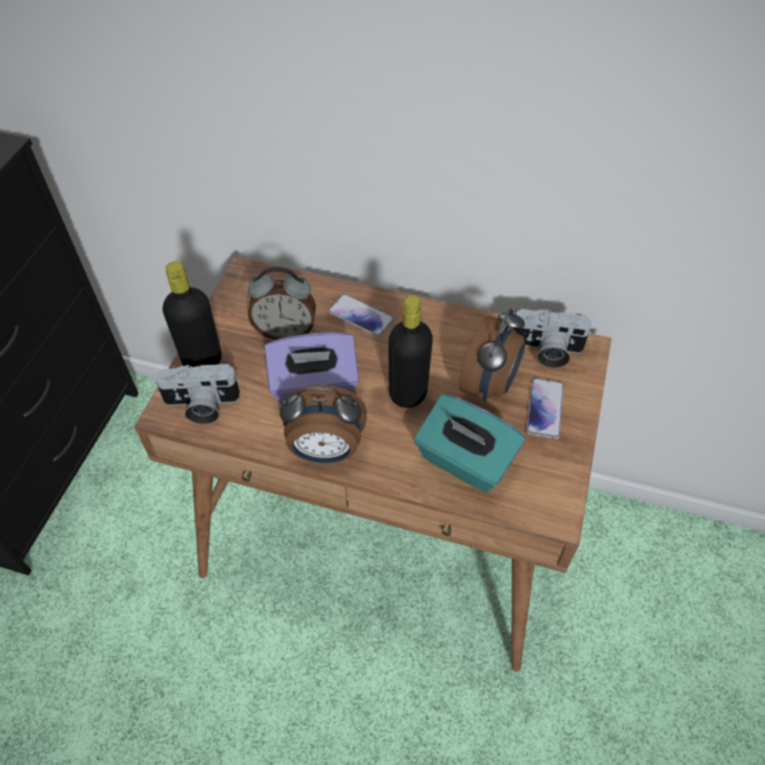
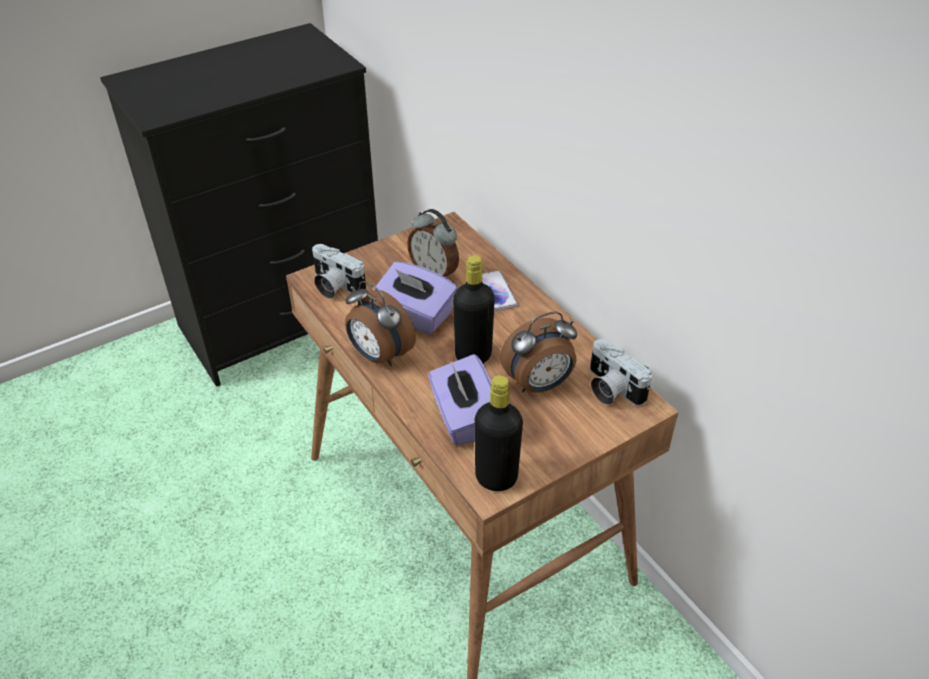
camera: 40 degrees right, 10 degrees down
(202, 360) = (364, 261): black bottle -> black bottle (496, 477)
(464, 461) = (463, 418): turquoise tissue box -> purple tissue box
(545, 409) = (562, 424): phone -> none

